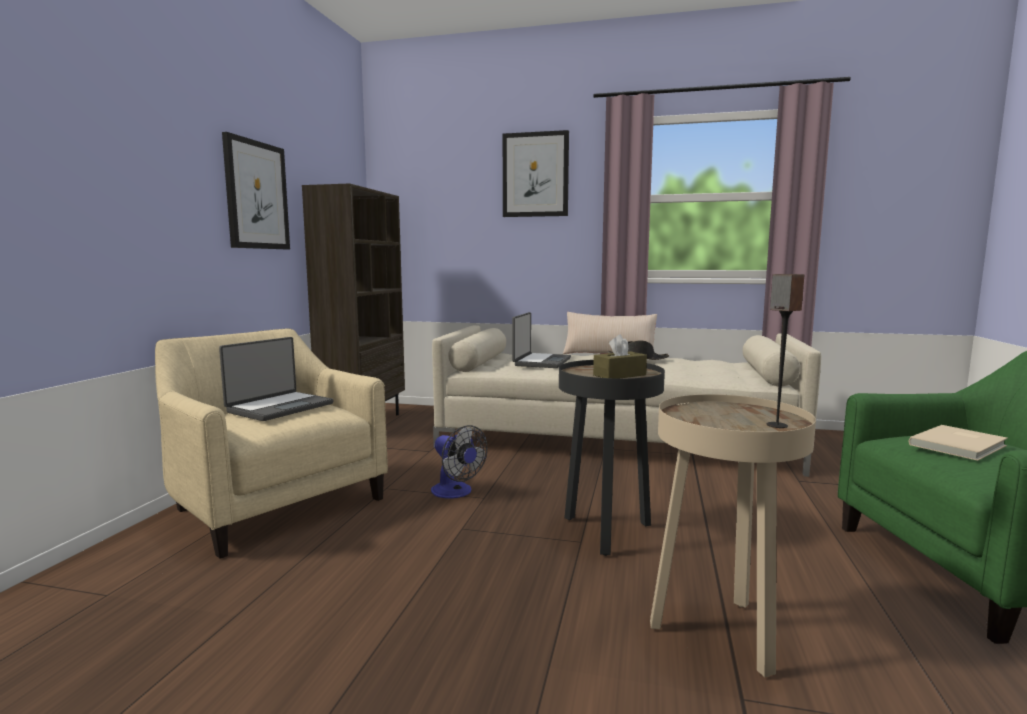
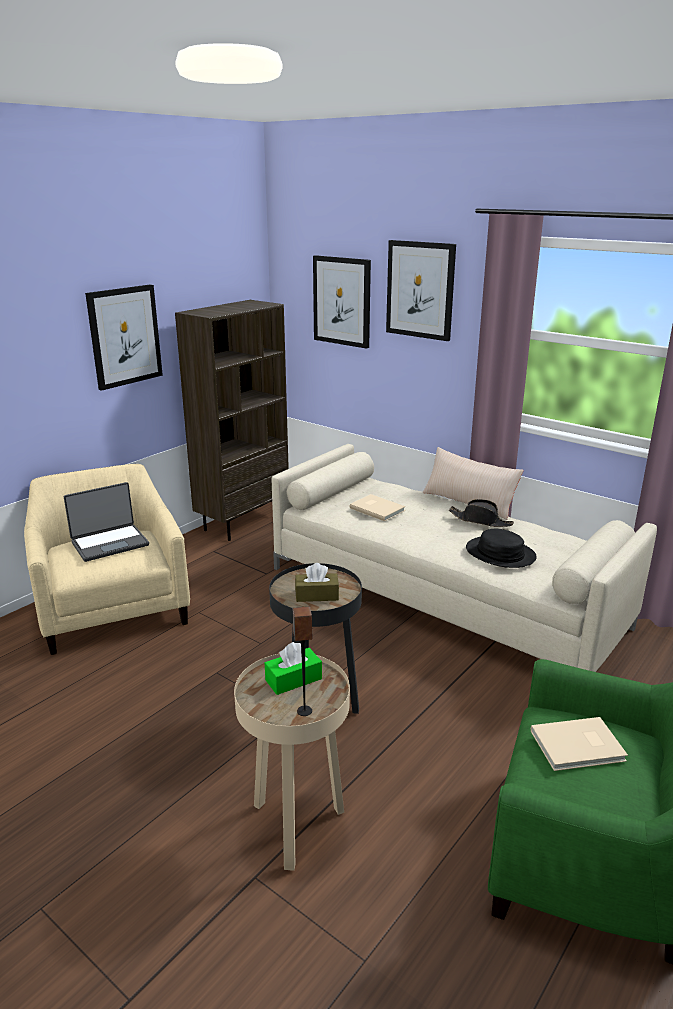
camera: 25 degrees right, 15 degrees up
(452, 196) = (342, 301): none -> picture
(456, 492) = (244, 631): fan -> none
(541, 362) = (377, 509): laptop -> beige book
(685, 370) = (500, 553): none -> black hat
(717, 412) = (293, 679): none -> green tissue box

